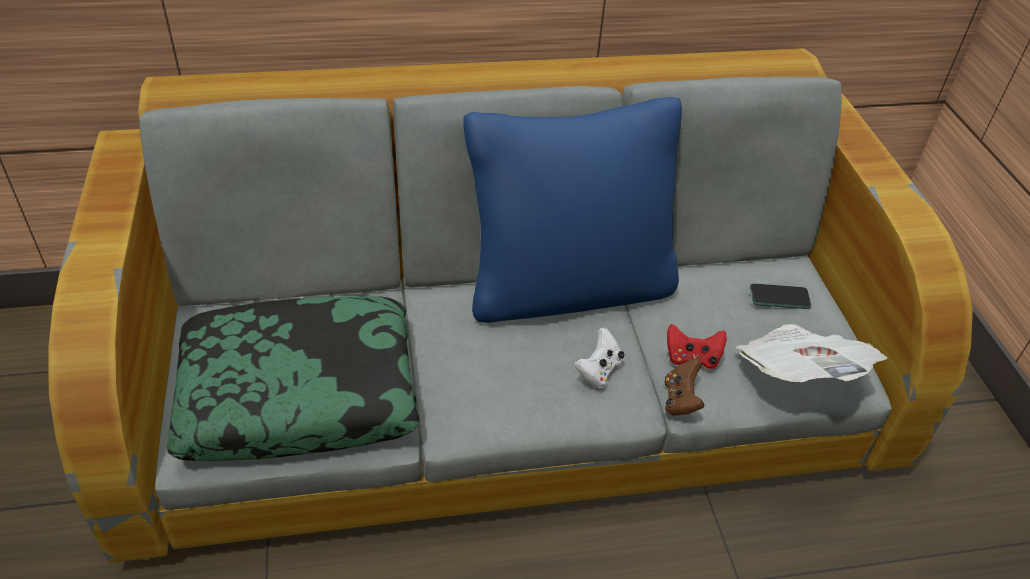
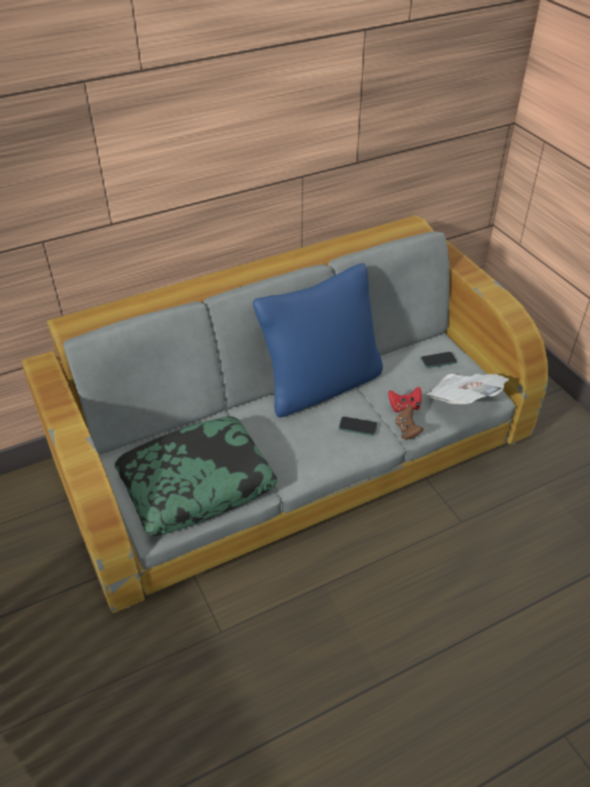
camera: 15 degrees left, 0 degrees up
(598, 371) = (357, 427): white game controller -> phone

